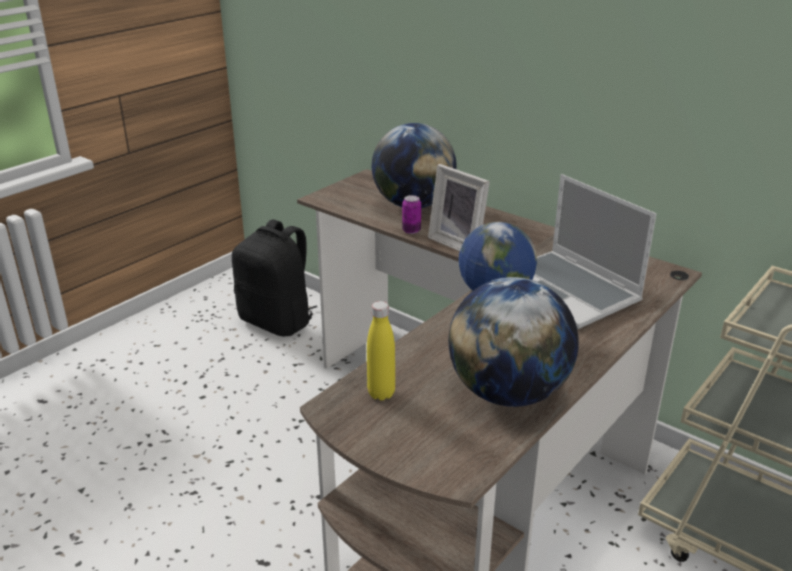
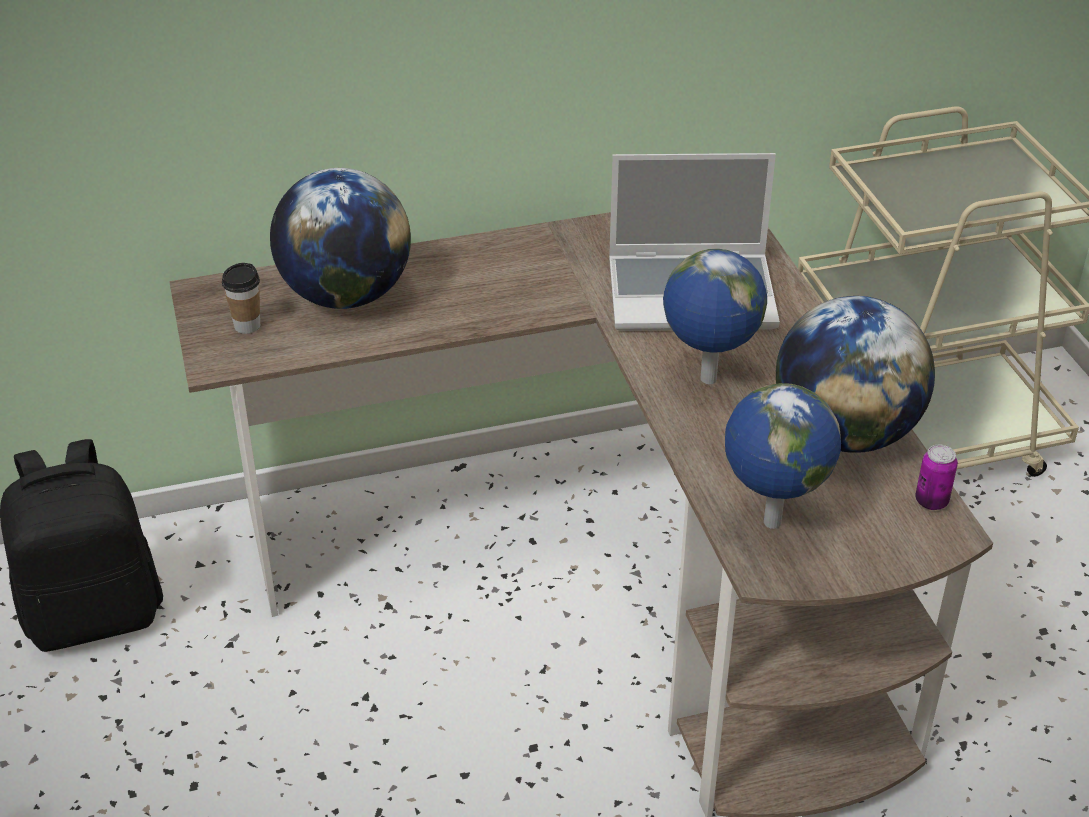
camera: 55 degrees left, 10 degrees up
(357, 194) = (247, 326): none -> cup
(381, 393) = (770, 522): yellow bottle -> globe
(411, 231) = (418, 331): can -> can (931, 501)
(460, 243) = (498, 311): picture frame -> none

